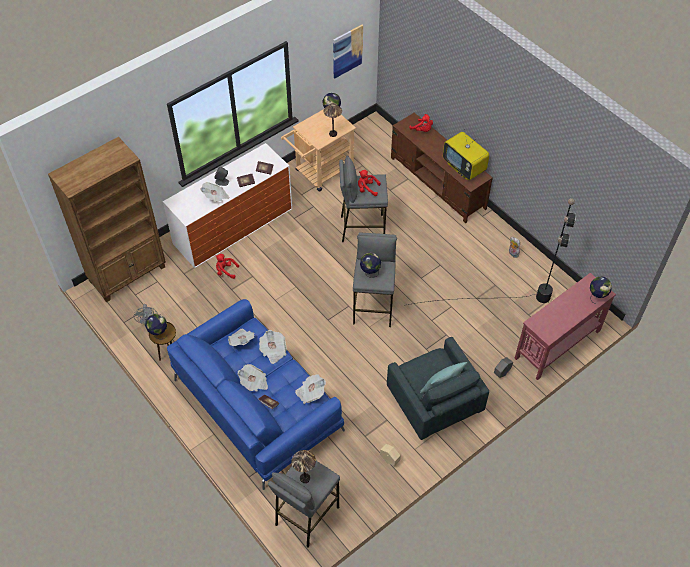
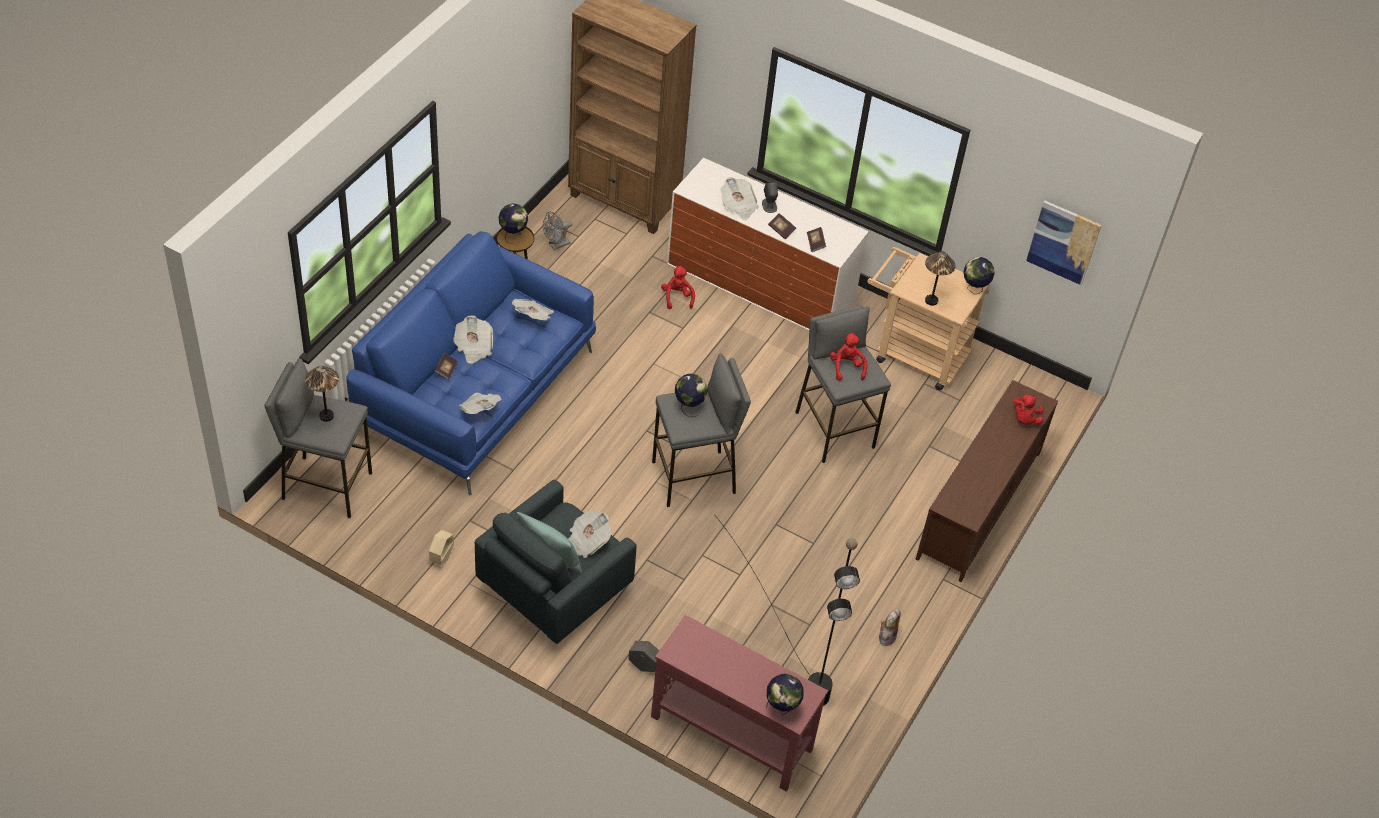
camera: 65 degrees right, 5 degrees down
(273, 351) = (532, 354): newspaper -> newspaper (586, 541)
(464, 168) = (975, 490): television -> none

